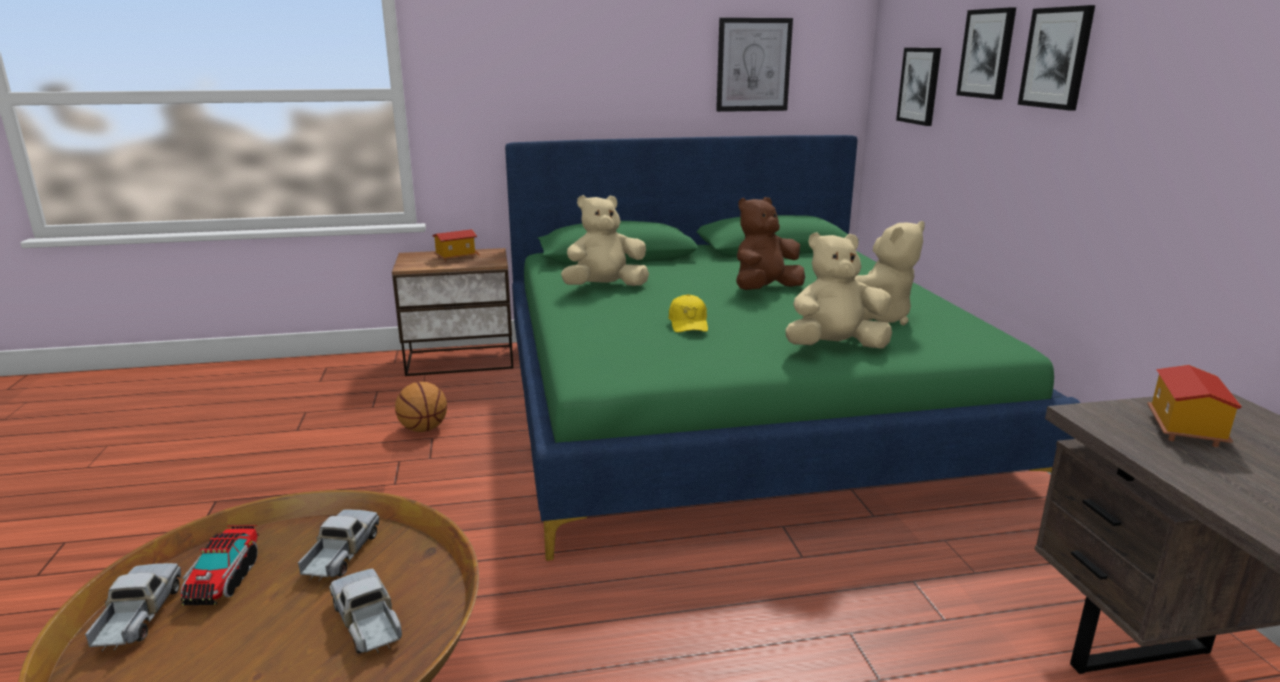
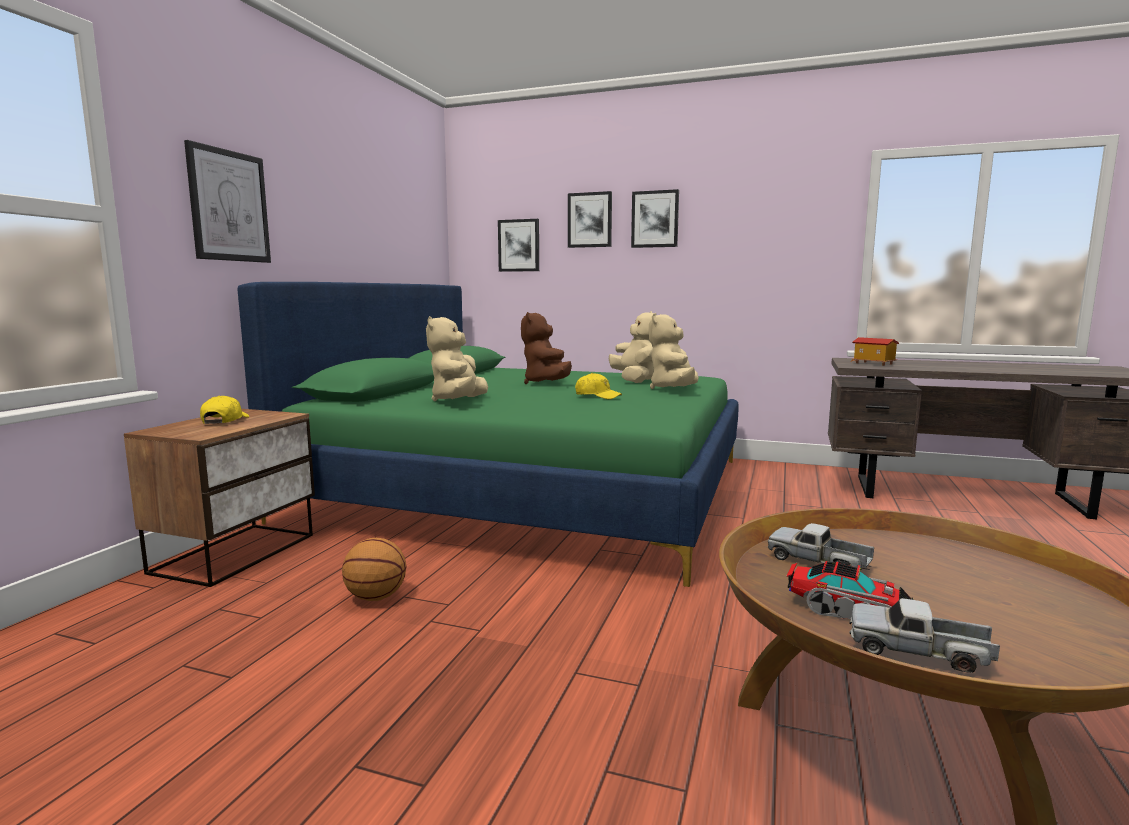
camera: 60 degrees left, 10 degrees down
(368, 623) = (928, 560): toy truck -> none
(456, 257) = (225, 421): toy house -> yellow cap
(753, 65) = (396, 226): picture -> picture (229, 206)

